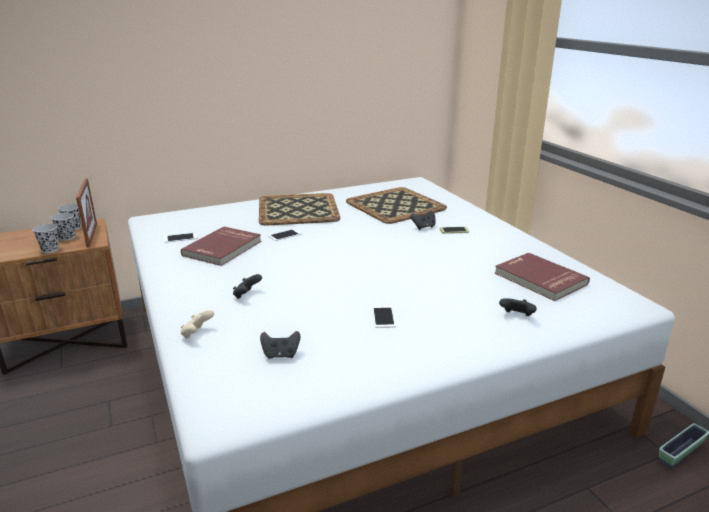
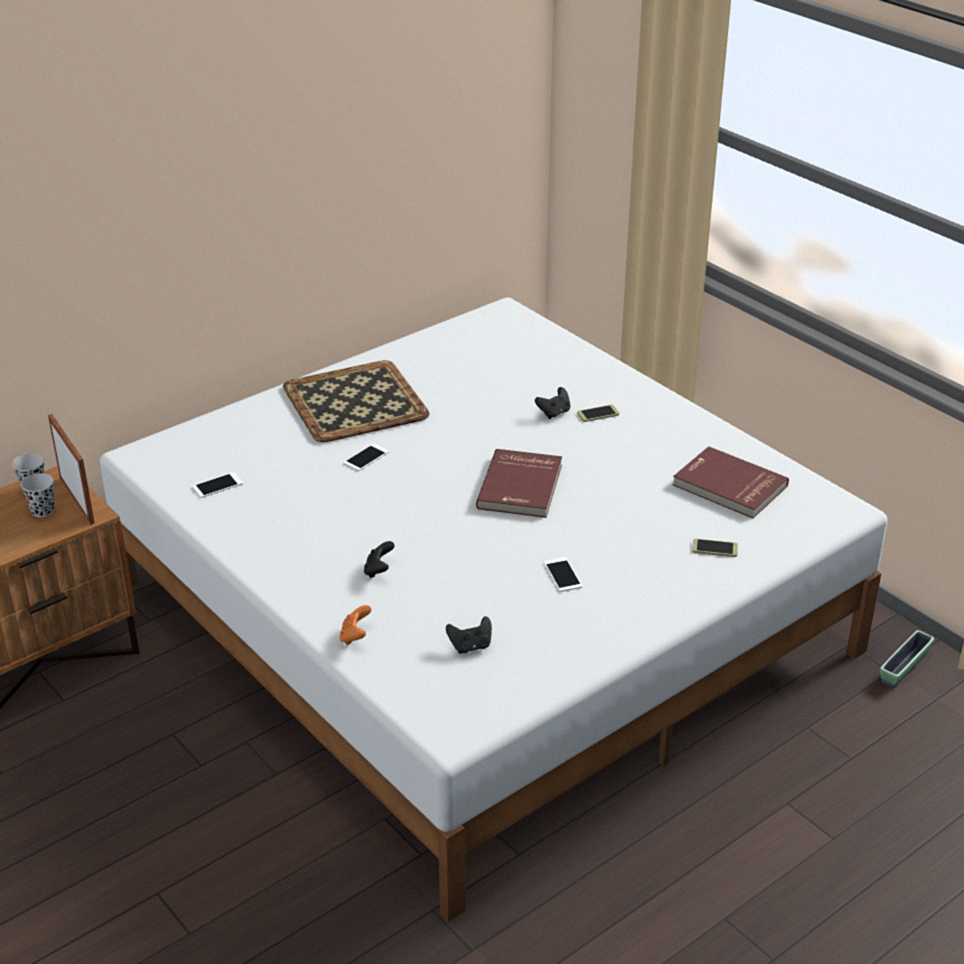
camera: 15 degrees left, 10 degrees up
(50, 250) = (40, 538): black cup -> none
(197, 334) = (355, 636): beige game controller -> orange game controller
(223, 248) = (294, 496): red book -> red book (522, 487)
(395, 206) = (496, 373): tray -> none
(516, 316) = (715, 548): black game controller -> phone

